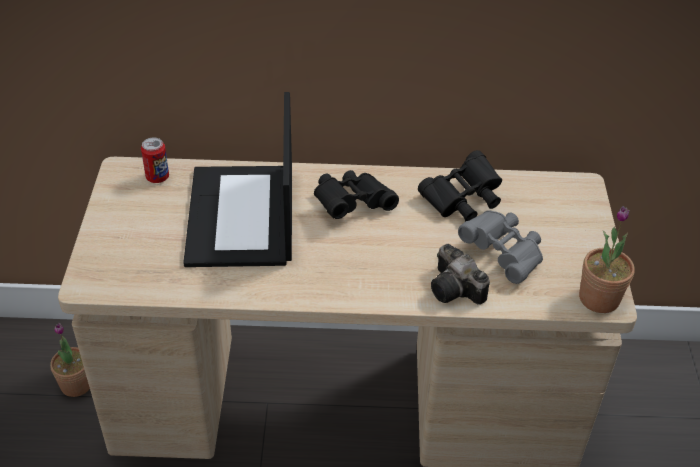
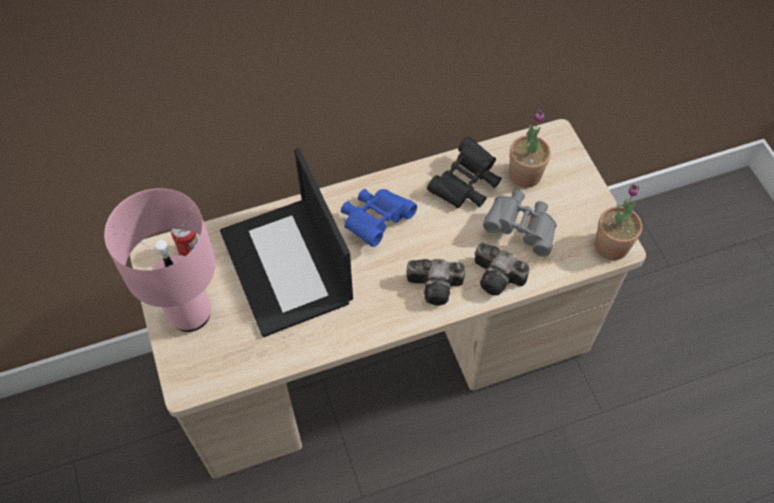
camera: 20 degrees left, 15 degrees up
(76, 384) = (150, 424): potted plant -> potted plant (525, 174)
(128, 227) = (191, 314): none -> pink table lamp
(352, 205) = (375, 221): black binoculars -> blue binoculars
(386, 278) = (437, 286): none -> camera

